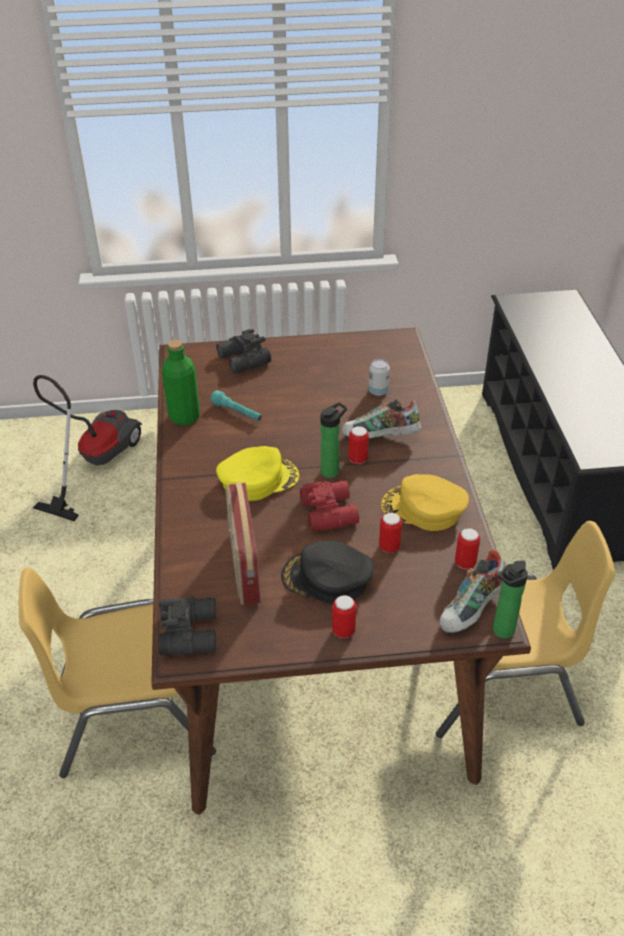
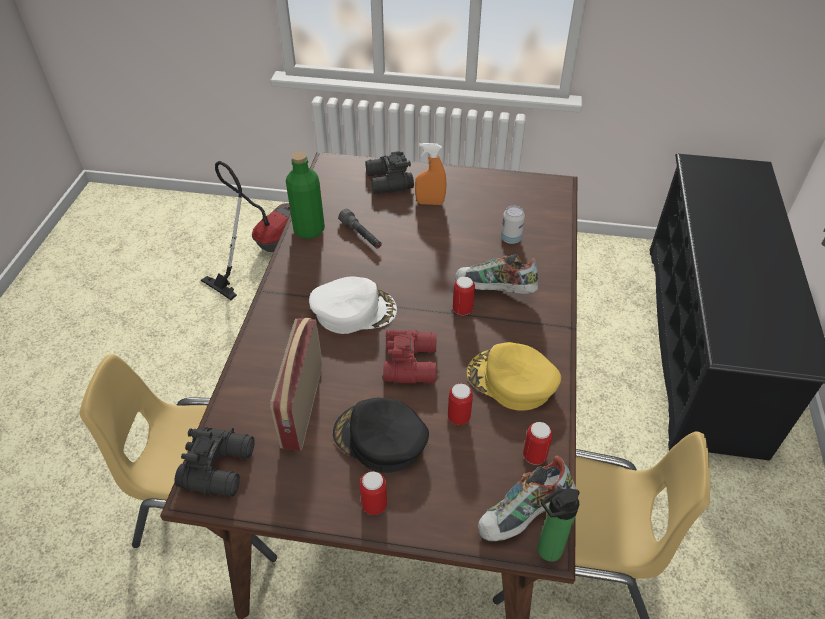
camera: 15 degrees right, 5 degrees up
(237, 412) = (361, 235): turquoise flashlight -> grey flashlight
(258, 478) = (354, 310): yellow cap -> white cap
(291, 372) = (430, 202): none -> orange spray bottle
(332, 470) = (431, 317): bottle -> none

